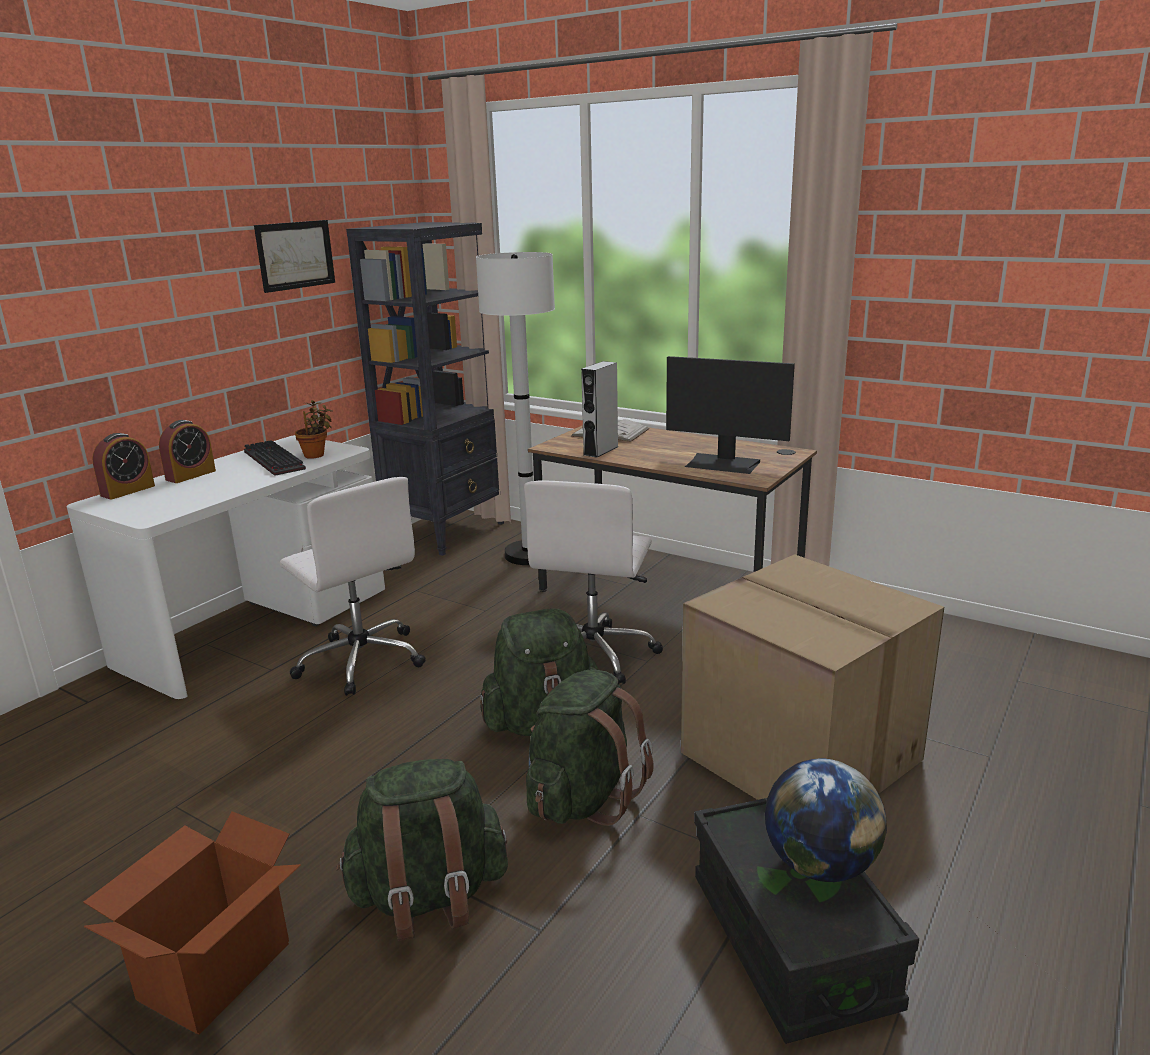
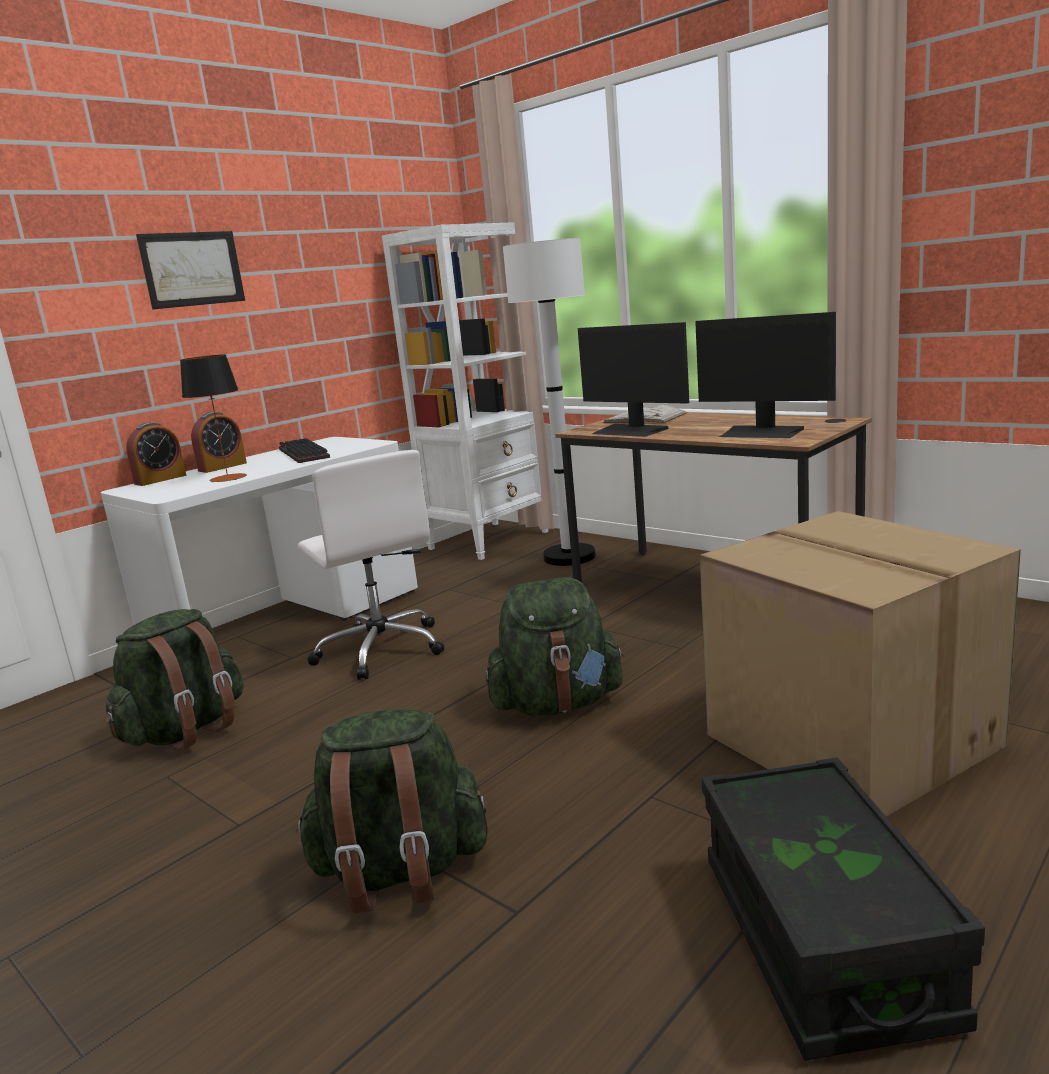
camera: 10 degrees right, 5 degrees down
(204, 493) = (228, 478): none -> table lamp
(213, 971) = (157, 935): cardboard box -> none
(295, 255) = (331, 260): picture -> picture (192, 269)
(316, 455) = (345, 448): potted plant -> none
(447, 531) = (490, 540): black bookcase -> white bookcase
(583, 798) = (589, 778): green backpack -> green backpack (186, 731)
(594, 653) = (623, 641): white office chair -> none
(601, 451) = (631, 431): grey speaker -> monitor
(820, 865) = (854, 838): globe -> none

